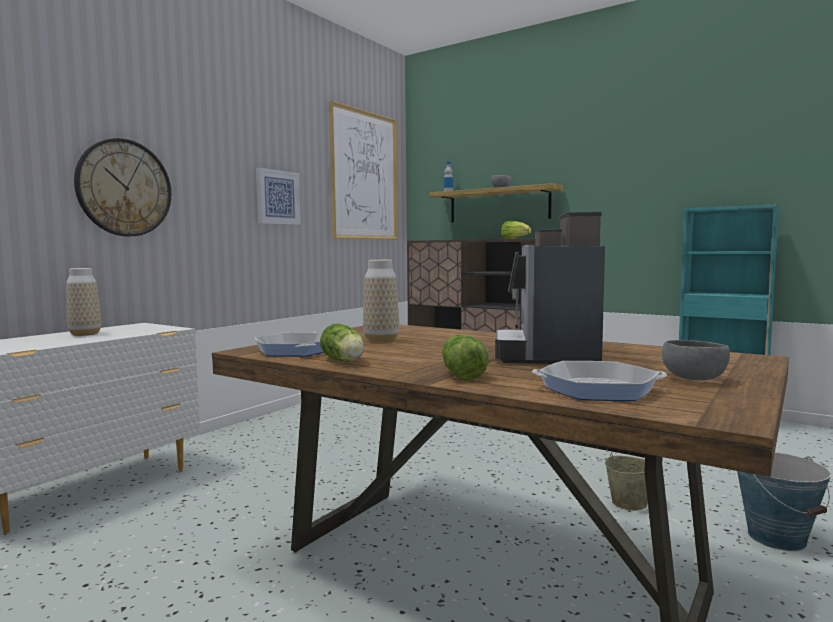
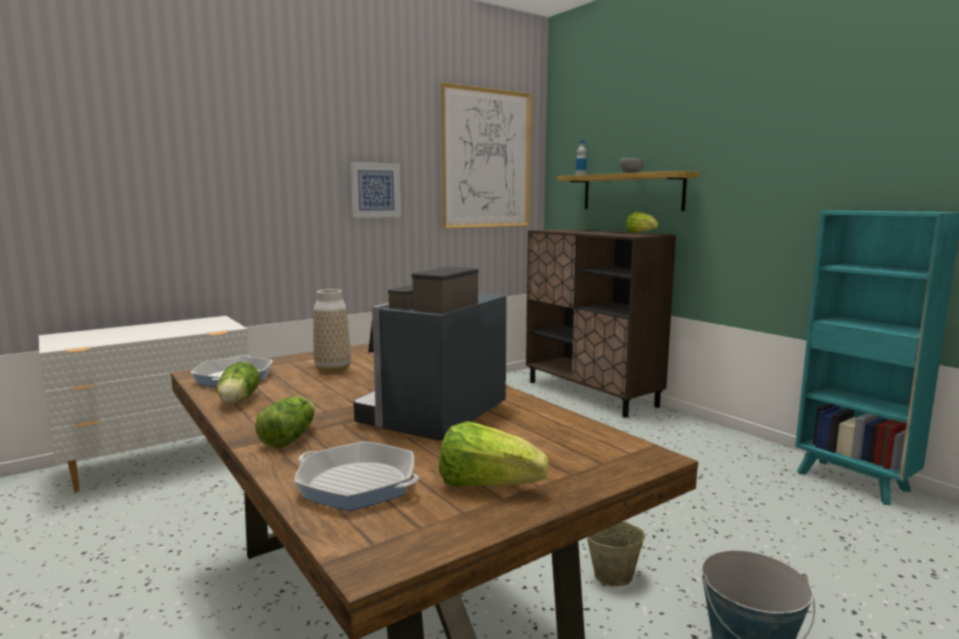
camera: 20 degrees right, 5 degrees up
(85, 334) = (155, 329): vase -> none
(124, 188) = (206, 192): wall clock -> none
(693, 379) = (487, 485): grey bowl -> lettuce

